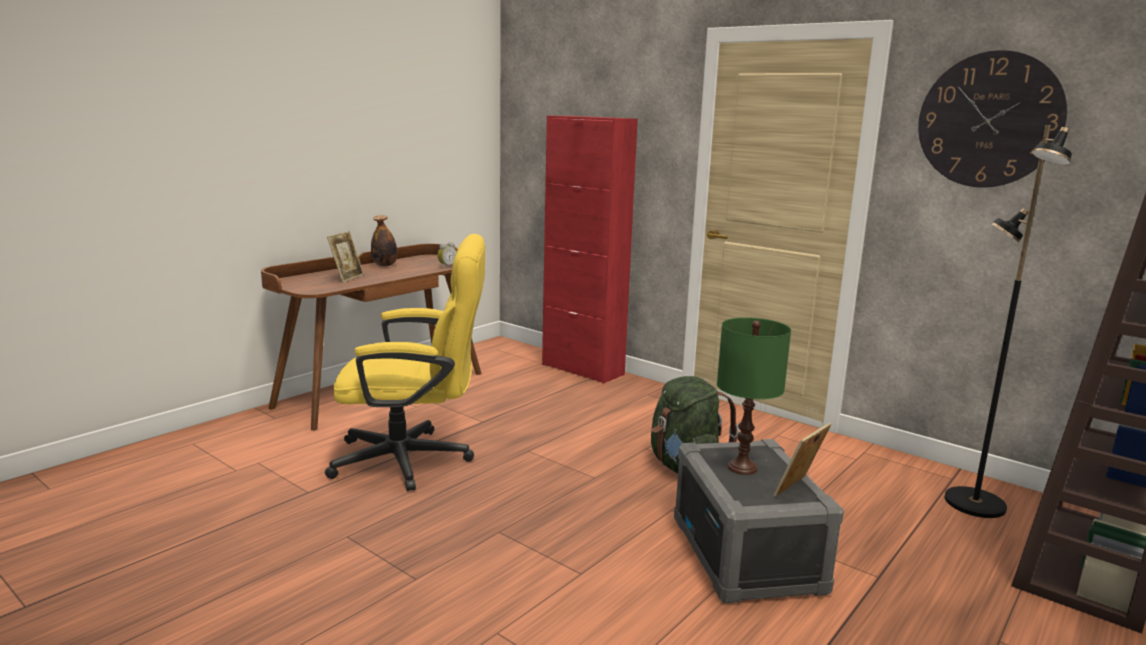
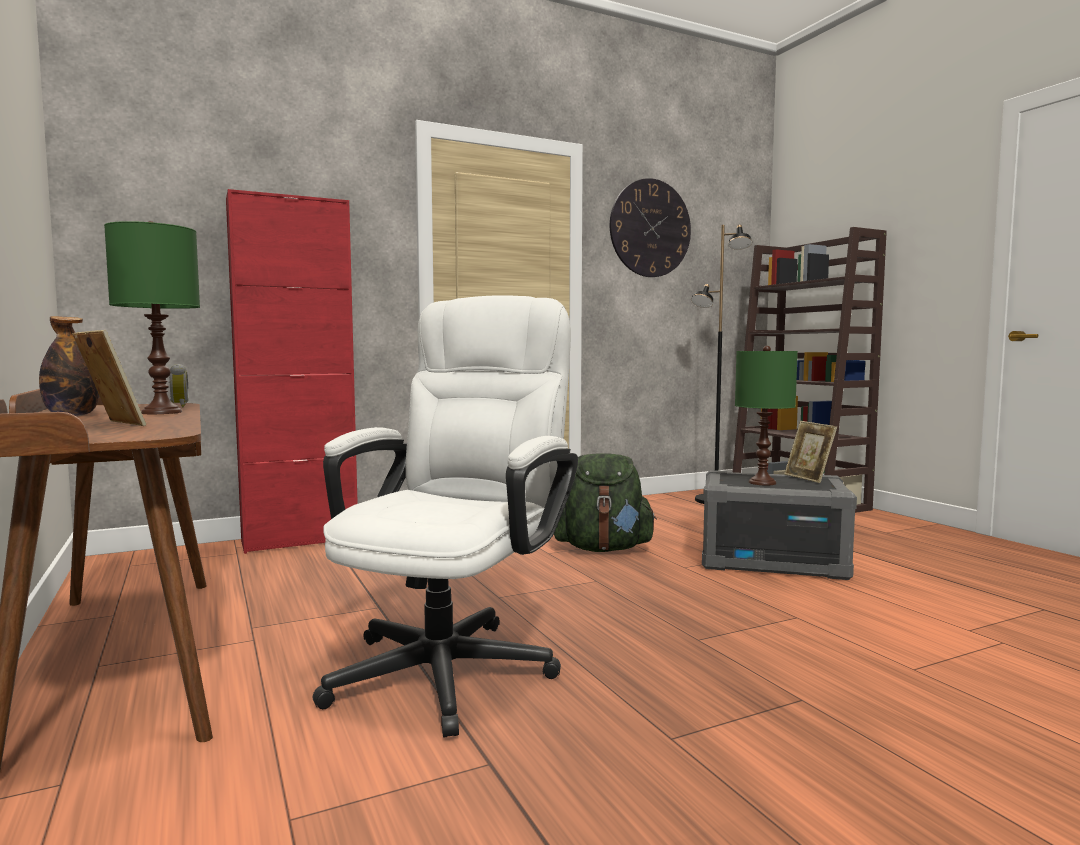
camera: 65 degrees left, 10 degrees down
(410, 271) = (161, 412): none -> green table lamp
(414, 460) = (454, 662): yellow office chair -> white office chair

